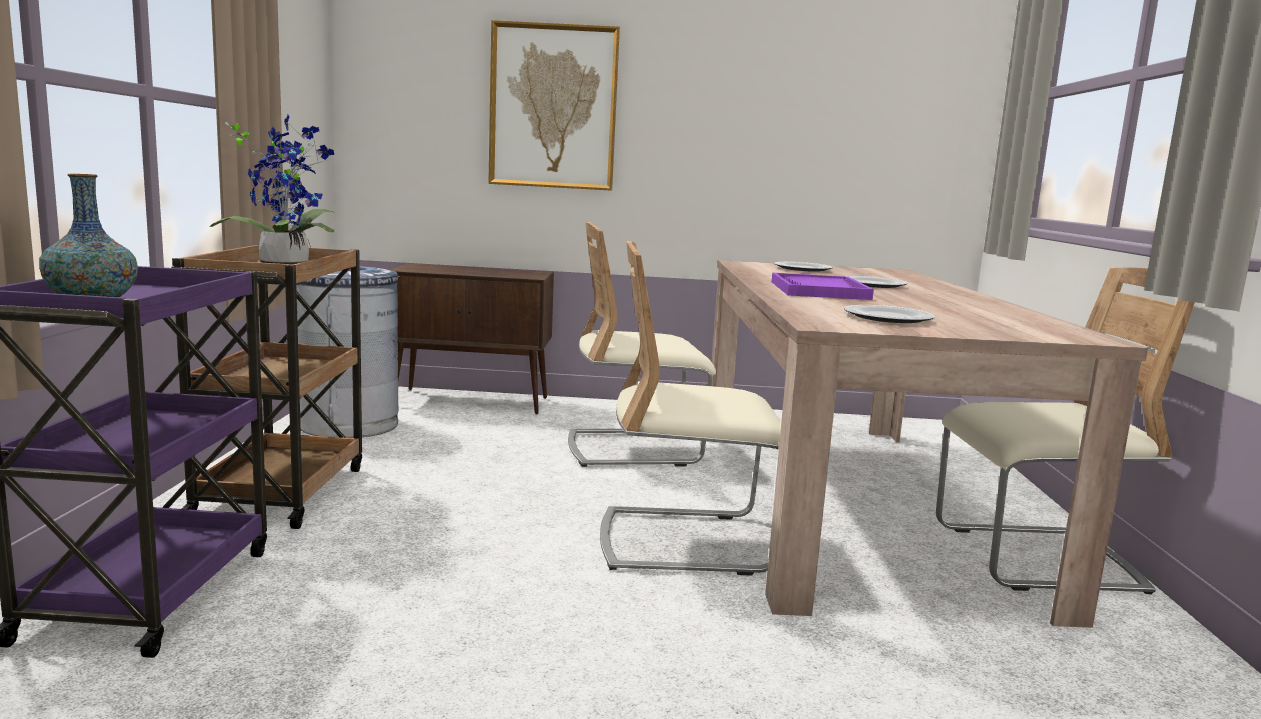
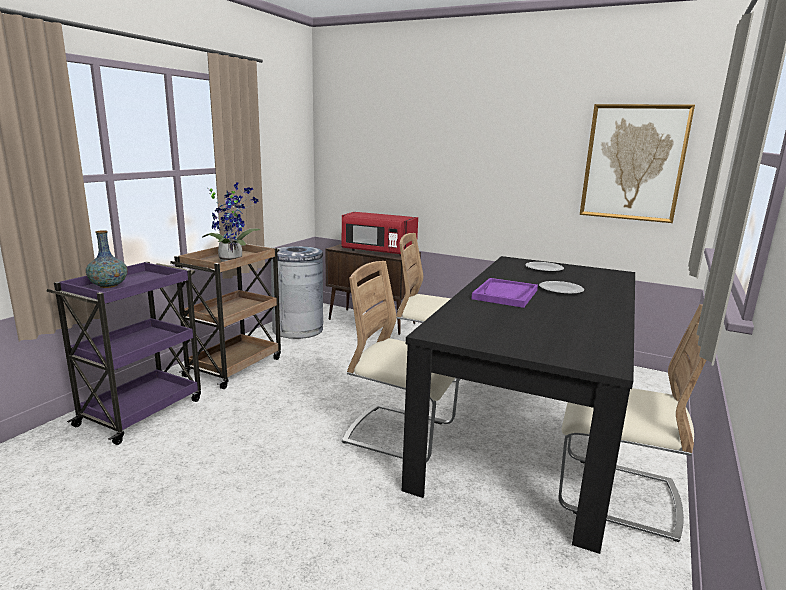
camera: 25 degrees right, 5 degrees up
(484, 272) = (377, 251): none -> red microwave
(553, 107) = (423, 156): picture -> picture (633, 163)
(848, 500) = (529, 424): beige dining table -> black dining table
(887, 317) = (493, 328): plate -> none

